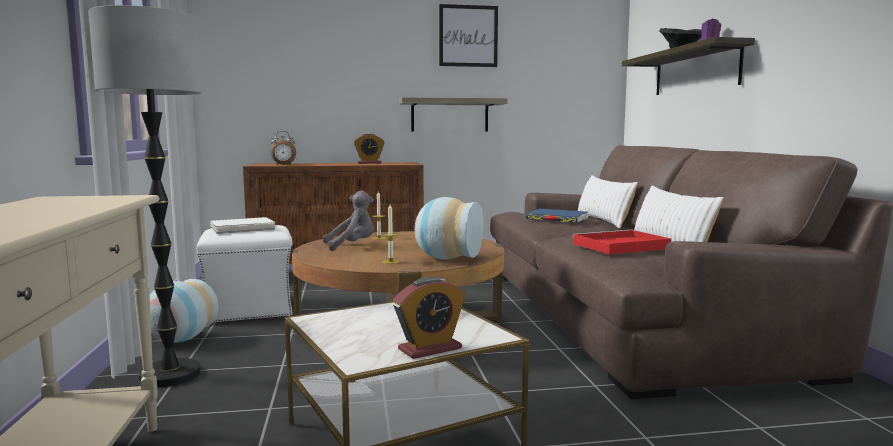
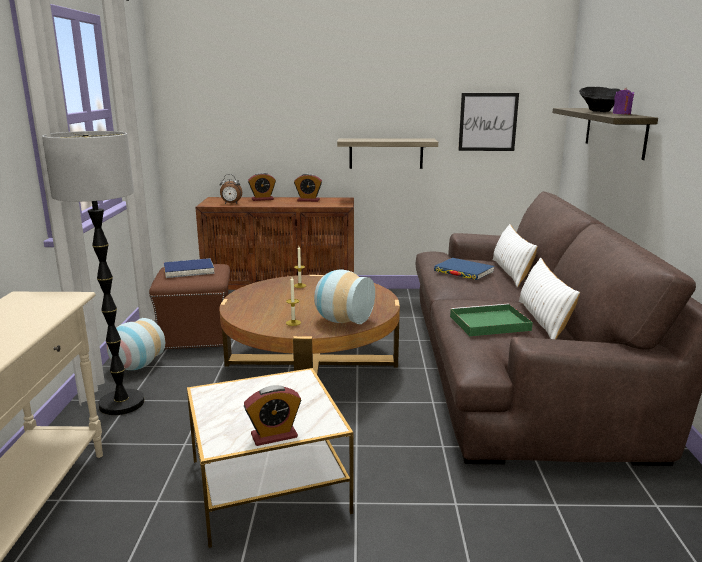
camera: 10 degrees right, 10 degrees up
(242, 228) = (189, 270): white book -> blue book
(250, 308) = (197, 335): white ottoman -> brown ottoman
(317, 163) = (262, 199): none -> alarm clock
(352, 246) = (272, 296): grey plush toy -> none
(468, 36) = (405, 76): picture -> picture (488, 122)
(619, 246) = (488, 323): red tray -> green tray

